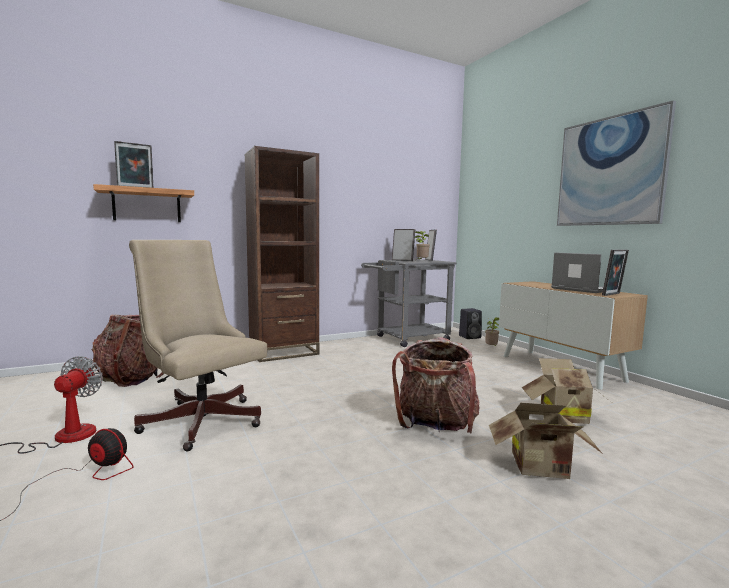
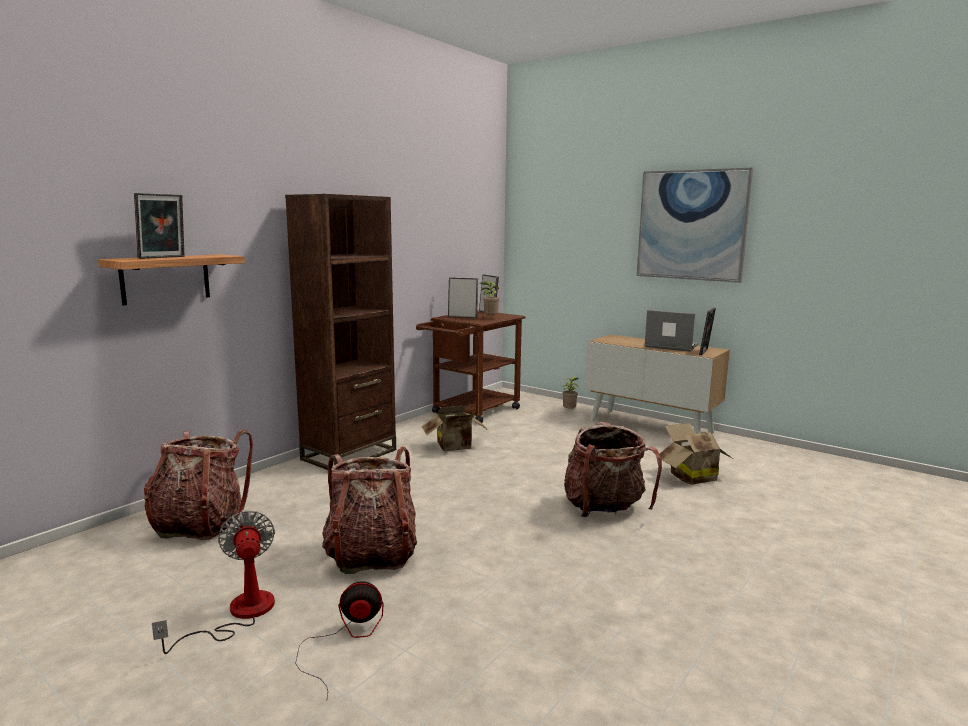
camera: 25 degrees left, 5 degrees up
(200, 418) = (371, 554): beige office chair -> backpack
(407, 339) = (471, 412): grey cart -> brown cart
(470, 337) = (534, 399): black speaker -> none
(542, 469) = (715, 527): cardboard box -> cardboard box (456, 447)

